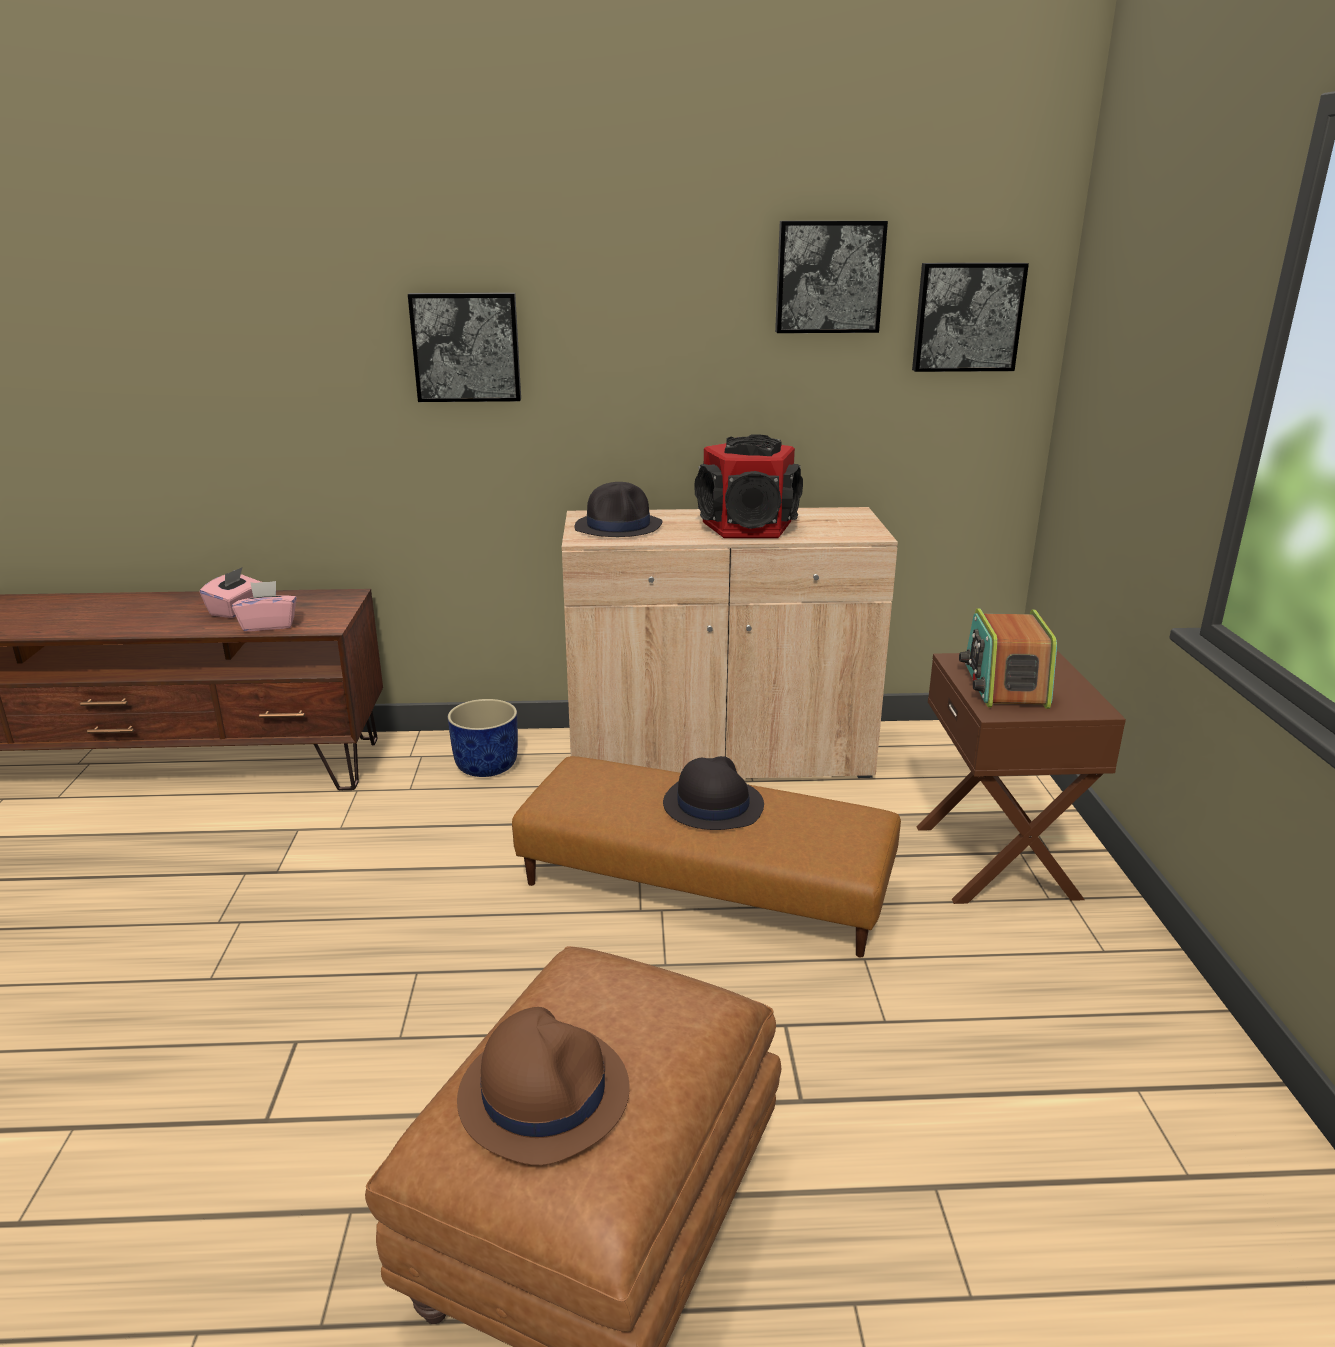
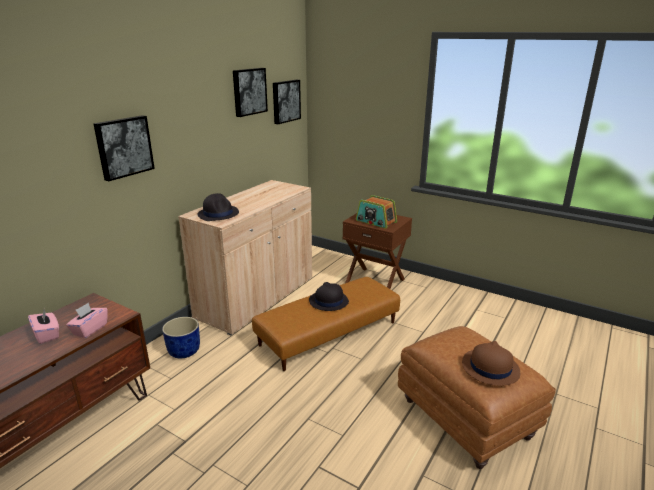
camera: 55 degrees left, 0 degrees up
(747, 527) = (259, 198): speaker -> none

